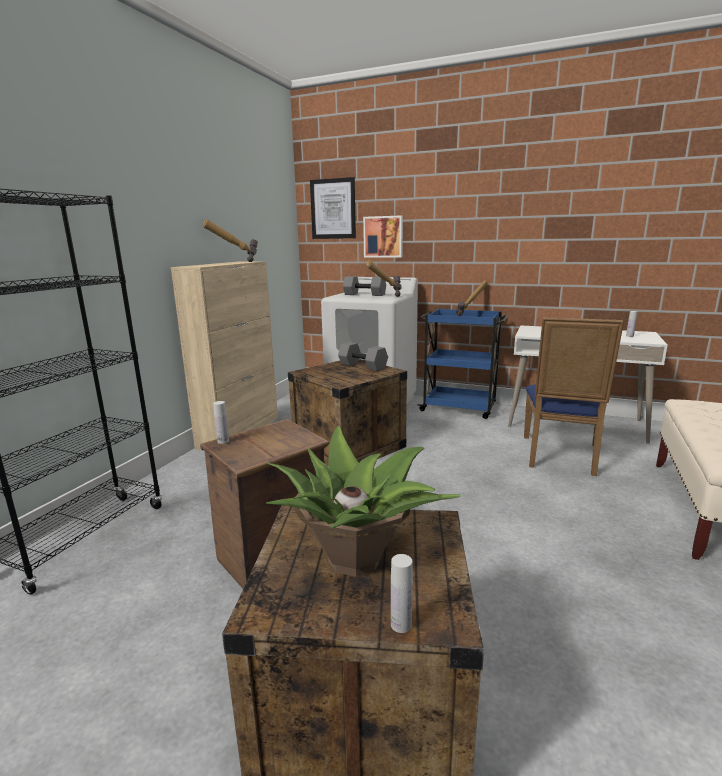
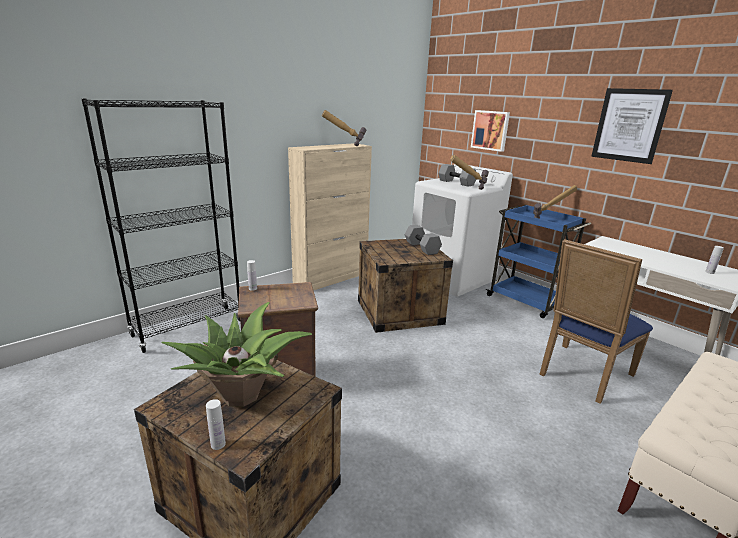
camera: 25 degrees right, 5 degrees up
(333, 209) = (453, 100): picture -> picture (629, 125)

